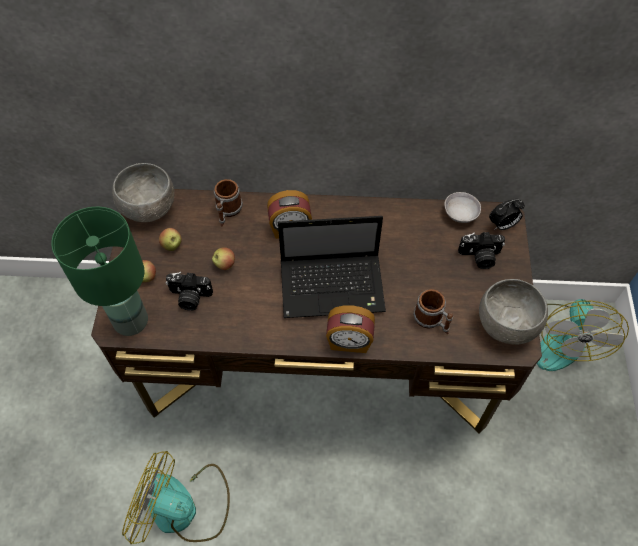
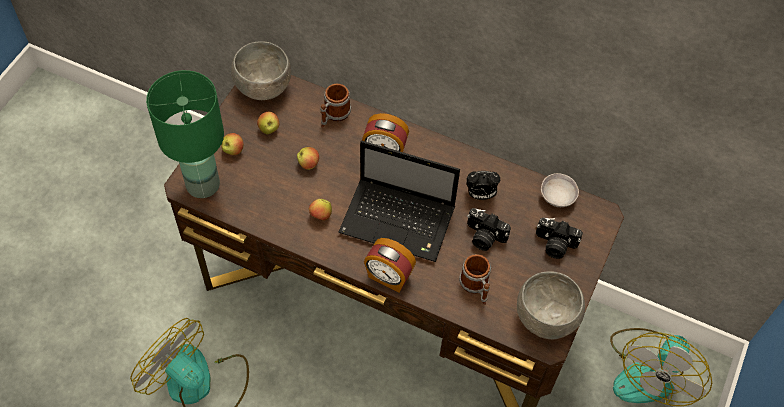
camera: 20 degrees right, 0 degrees up
(189, 297) = (263, 183): camera -> camera (484, 237)
(259, 308) = (321, 216): none -> apple
(502, 225) = (594, 223): alarm clock -> alarm clock (480, 195)

